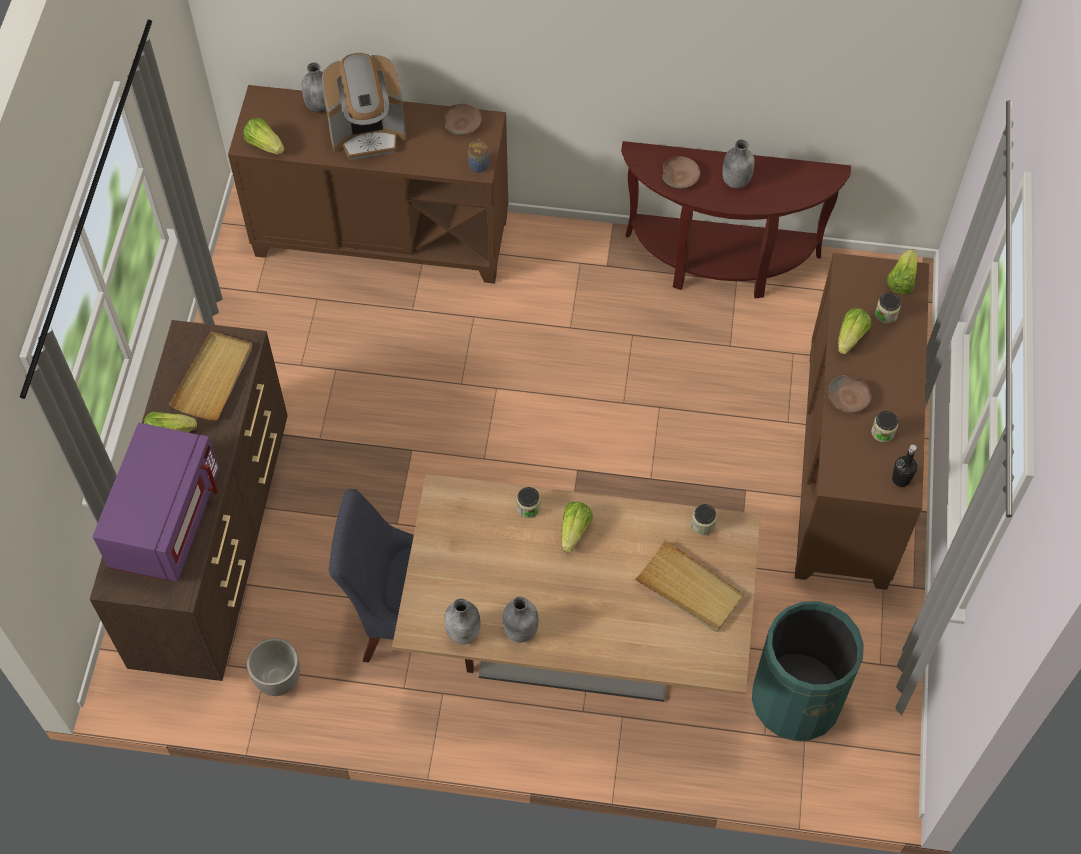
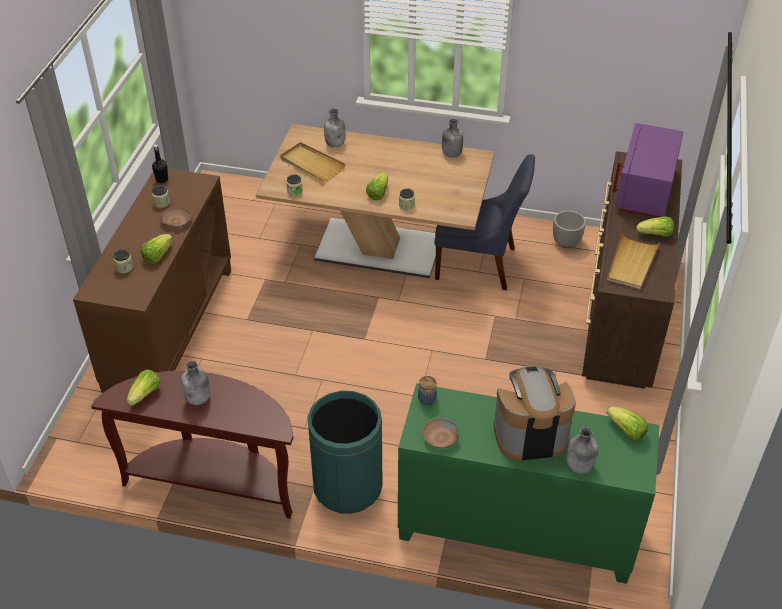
camera: 175 degrees left, 15 degrees down
(382, 236) = (516, 529): brown cabinet -> green cabinet
(520, 630) = (418, 153): grey bottle -> grey bottle (335, 144)
(680, 177) = (246, 405): brown bowl -> none
(796, 699) = (251, 216): green trash can -> green trash can (347, 487)
(901, 280) = (100, 289): lettuce -> lettuce (145, 394)

